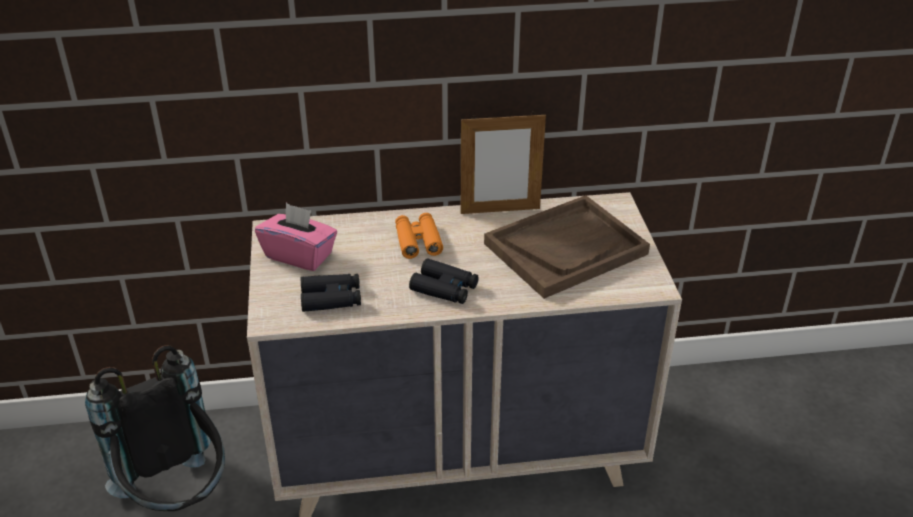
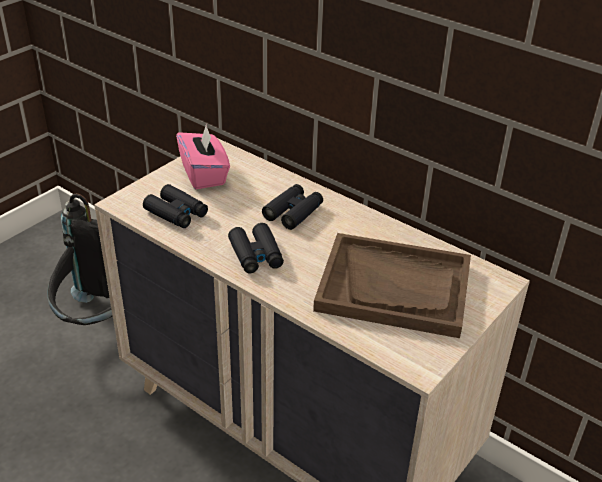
camera: 45 degrees right, 0 degrees up
(418, 241) = (293, 212): orange binoculars -> black binoculars
(500, 211) = (389, 228): picture frame -> none

